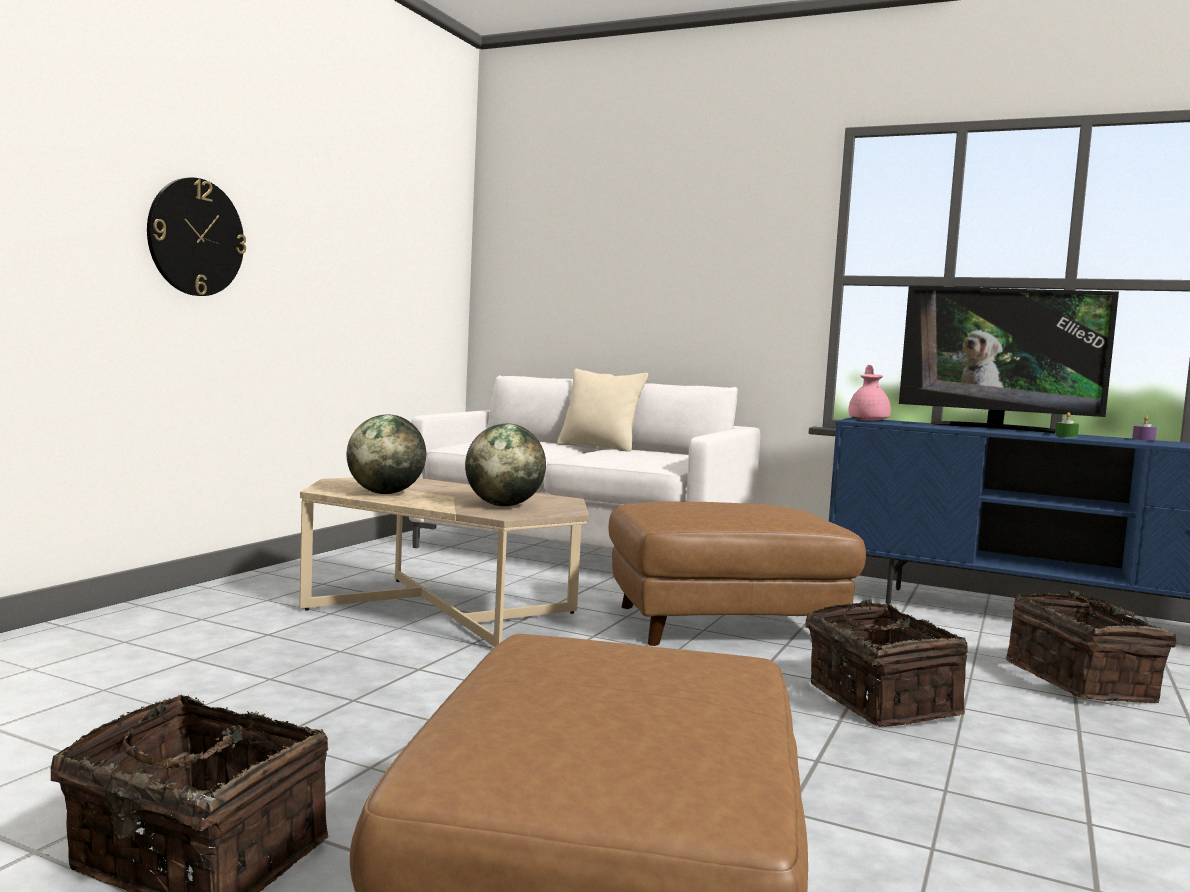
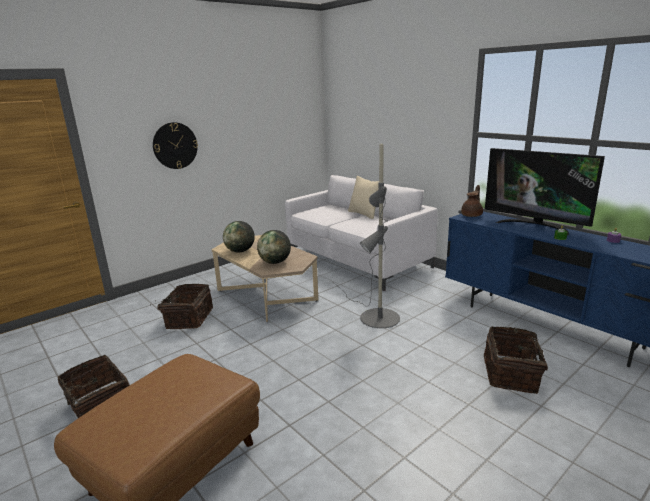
camera: 25 degrees right, 15 degrees up
(723, 625) = (374, 314): brown ottoman -> grey floor lamp
(869, 420) = (472, 215): pink teapot -> brown teapot
(878, 701) = (392, 371): basket -> basket (188, 318)

